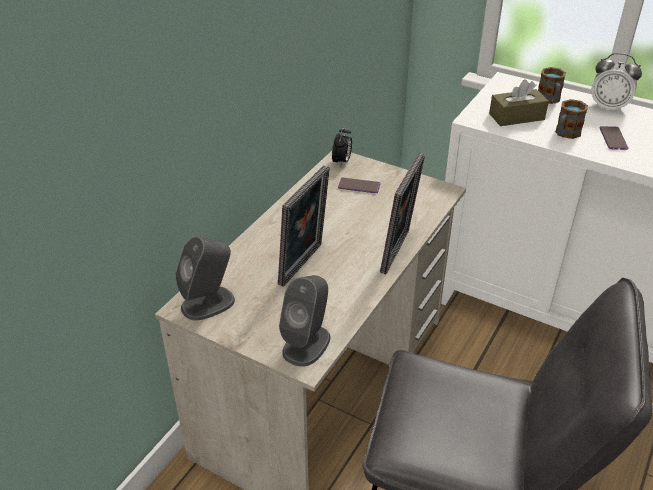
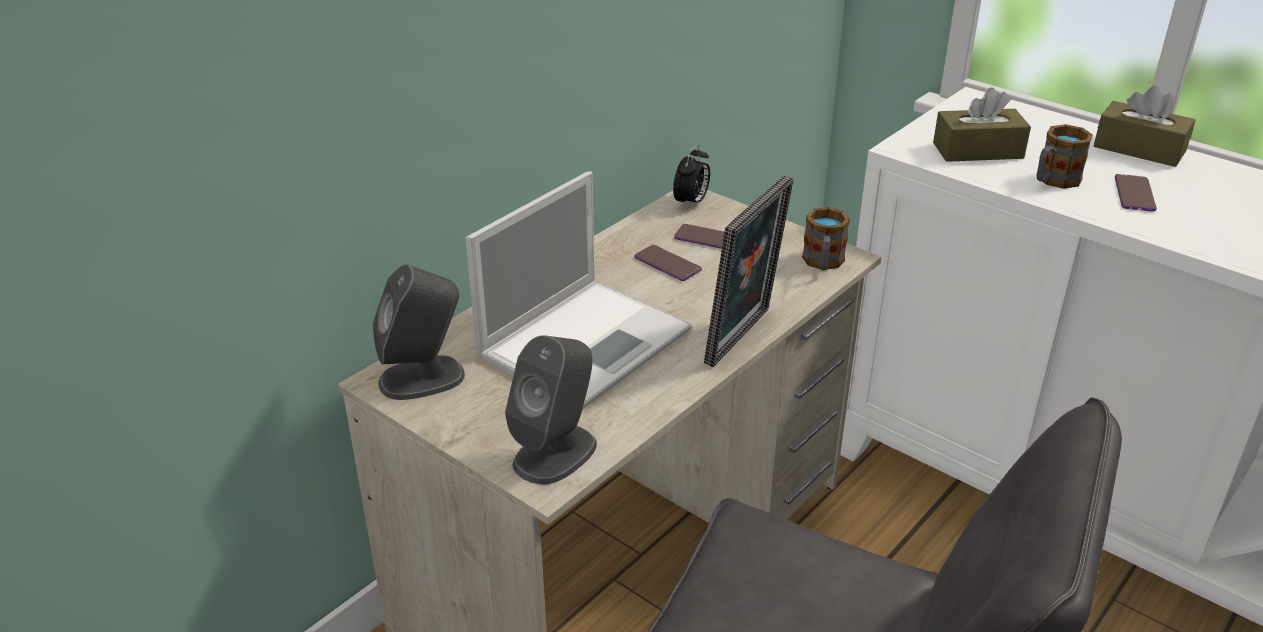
camera: 10 degrees right, 5 degrees down
(304, 265) = (587, 341): picture frame -> laptop
(339, 206) = (667, 264): none -> phone
(549, 100) = (1041, 132): mug -> mug (823, 263)
(608, 107) = (1139, 149): alarm clock -> brown tissue box

